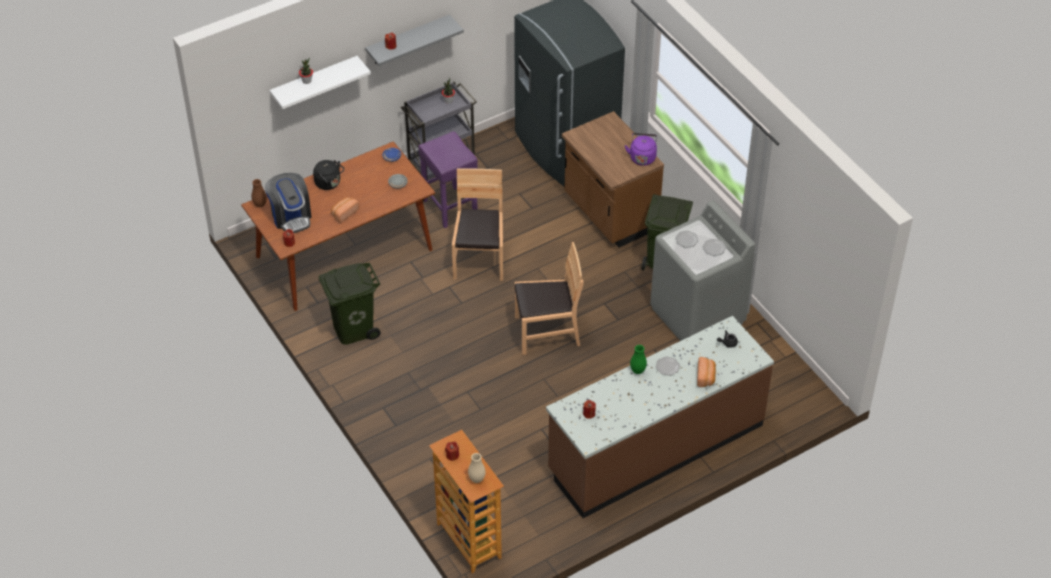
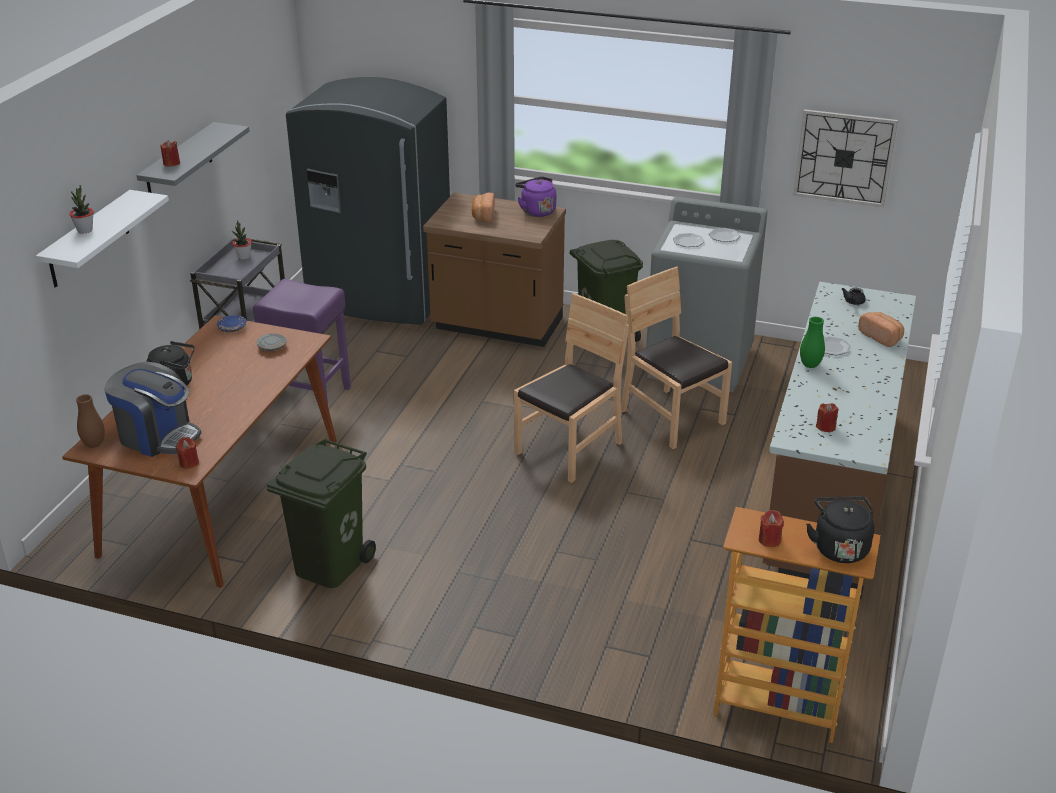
camera: 40 degrees left, 15 degrees down
(344, 213) = (233, 402): bread -> bread (483, 215)
(477, 479) = (839, 547): beige vase -> black kettle
(479, 259) = (405, 423): brown chair -> brown chair (671, 418)
(808, 239) = (844, 158): none -> wall clock

